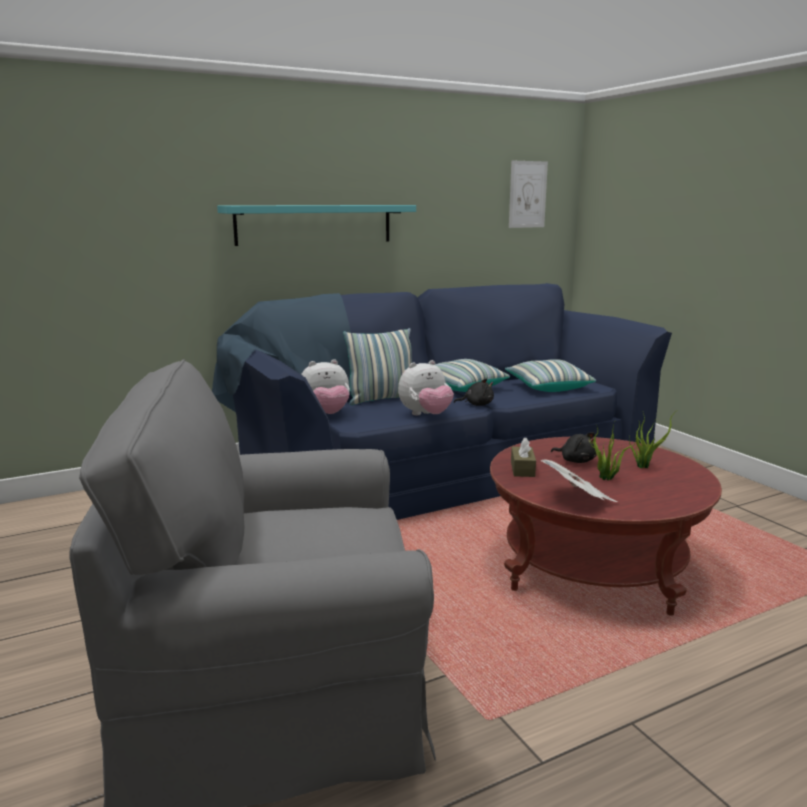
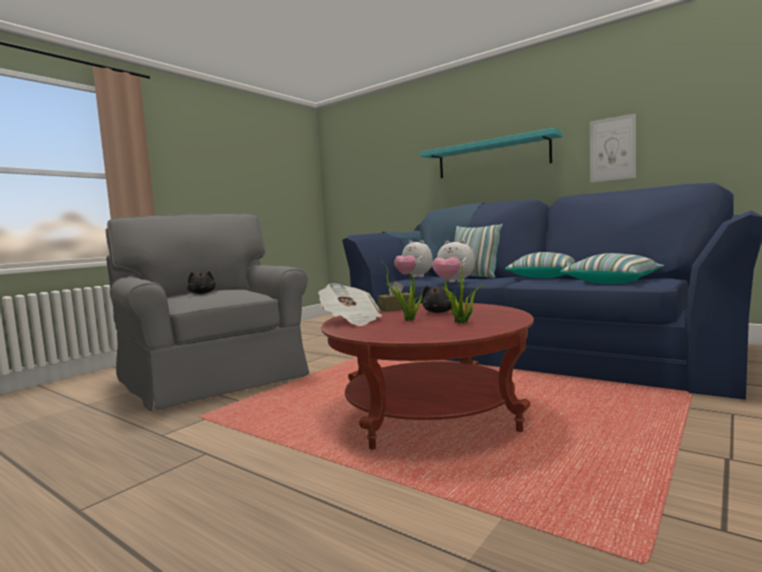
camera: 65 degrees right, 10 degrees down
(476, 405) = (502, 282): black plush toy -> black plush toy (202, 293)
(527, 194) = (724, 93): picture -> picture (612, 149)

